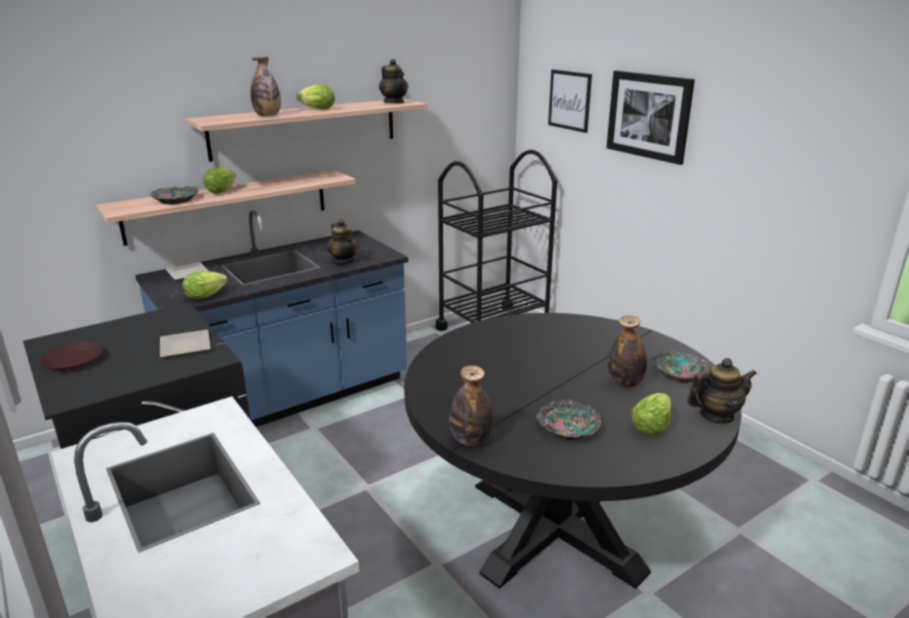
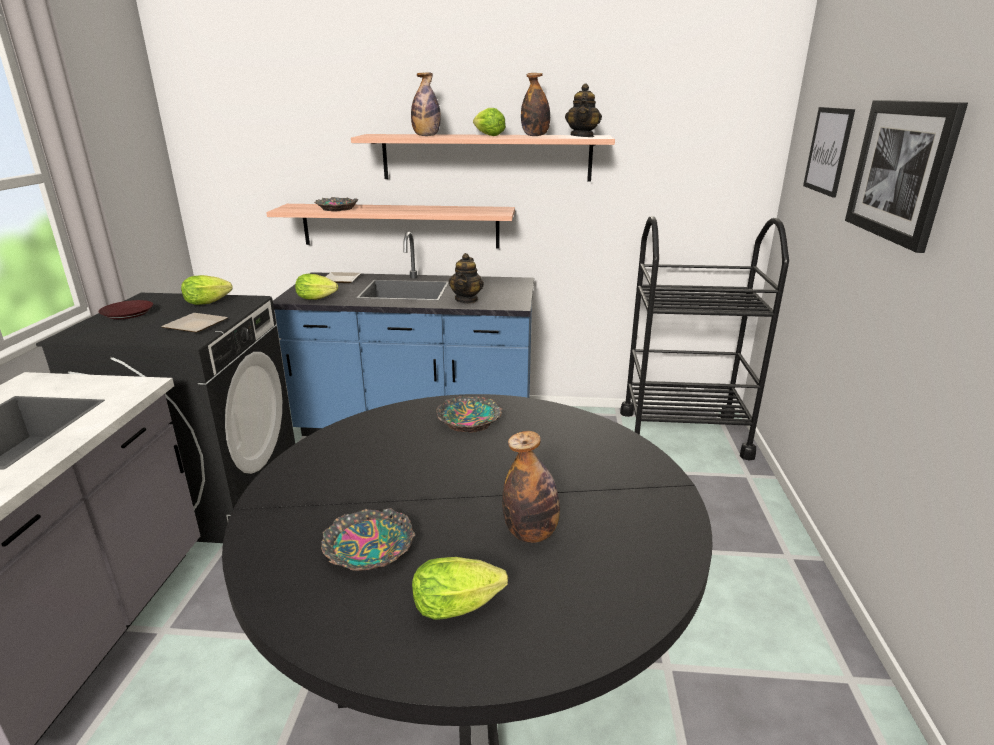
camera: 40 degrees right, 0 degrees up
(223, 191) = (384, 208): lettuce -> lettuce (210, 302)
(470, 440) = (265, 508): bottle -> bottle (535, 136)
(679, 372) = (630, 557): bowl -> bowl (470, 420)
(716, 415) = (571, 647): teapot -> none

